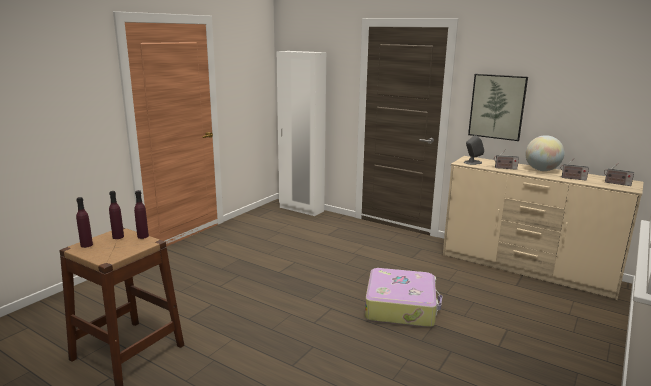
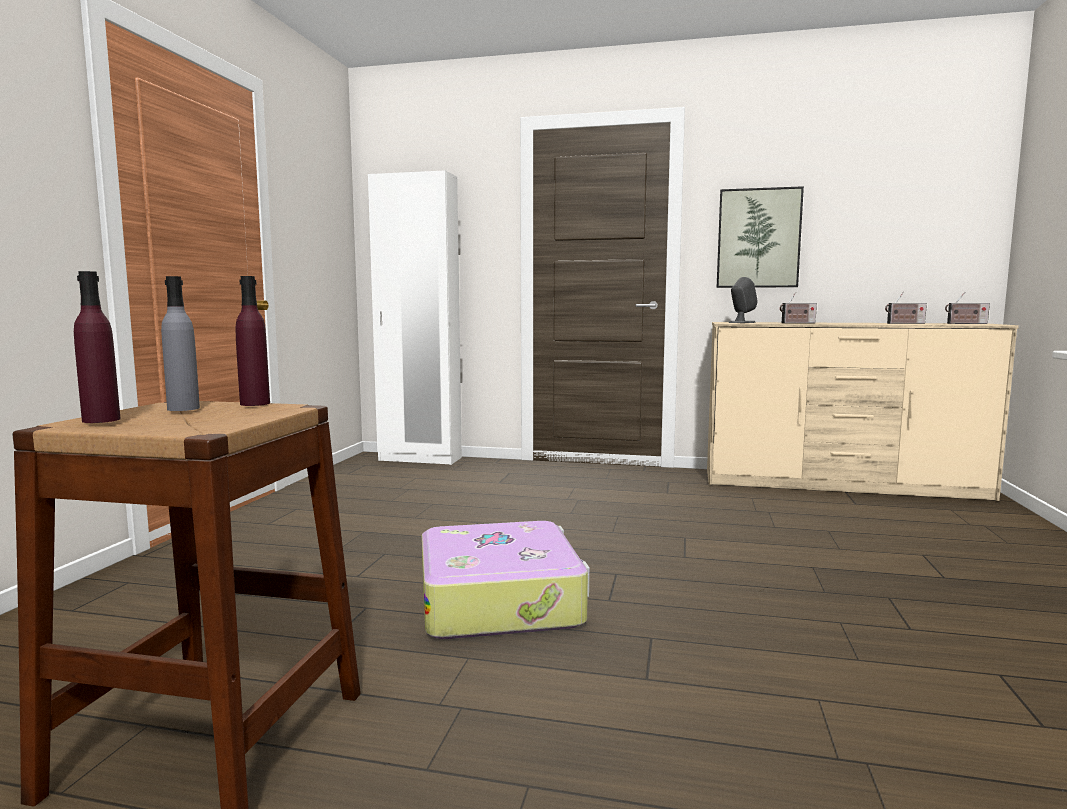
camera: 20 degrees left, 10 degrees down
(118, 237) = (183, 408): purple bottle -> grey bottle
(401, 307) = (731, 553): suitcase -> suitcase (501, 600)
(541, 170) = (847, 322): globe -> none

